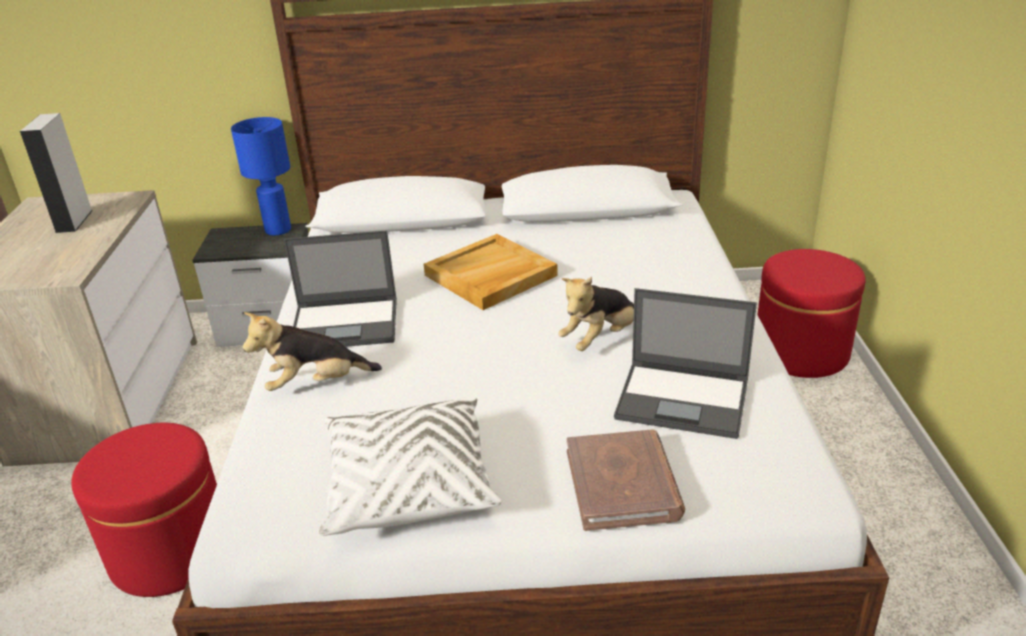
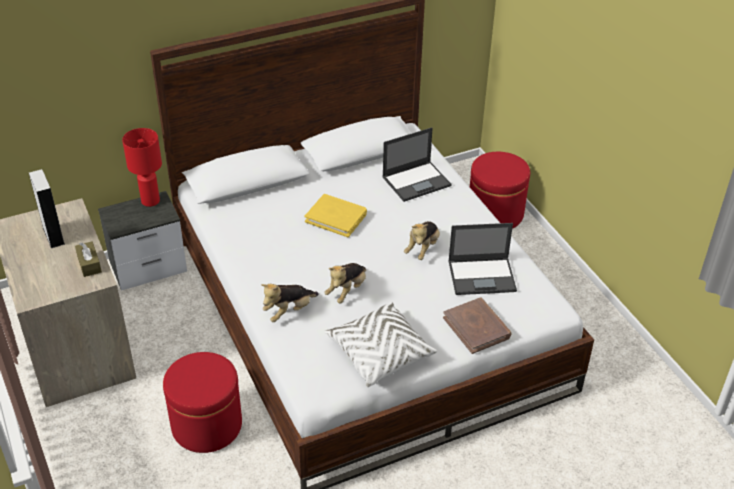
camera: 25 degrees left, 10 degrees up
(75, 256) = (89, 264): none -> brown tissue box
(277, 230) = (150, 201): blue table lamp -> red table lamp
(346, 324) = (276, 269): laptop -> laptop (417, 181)
(429, 373) = (347, 290): none -> plush toy
(490, 276) = (336, 217): beige tray -> yellow book

